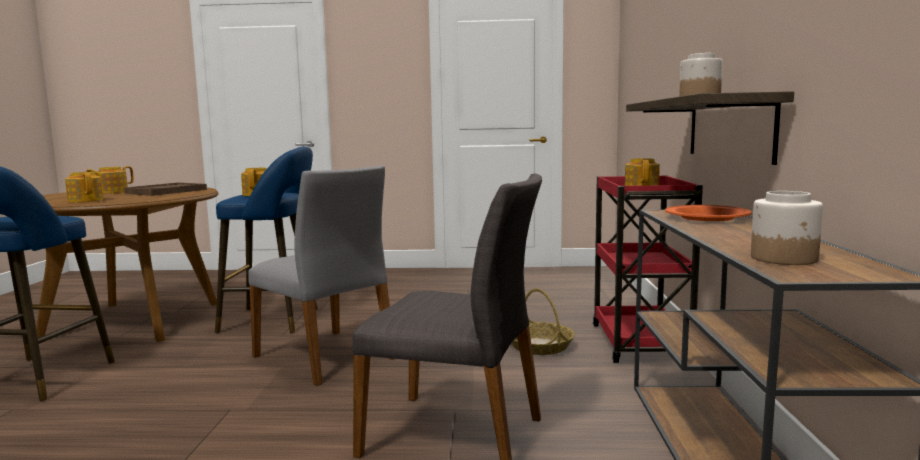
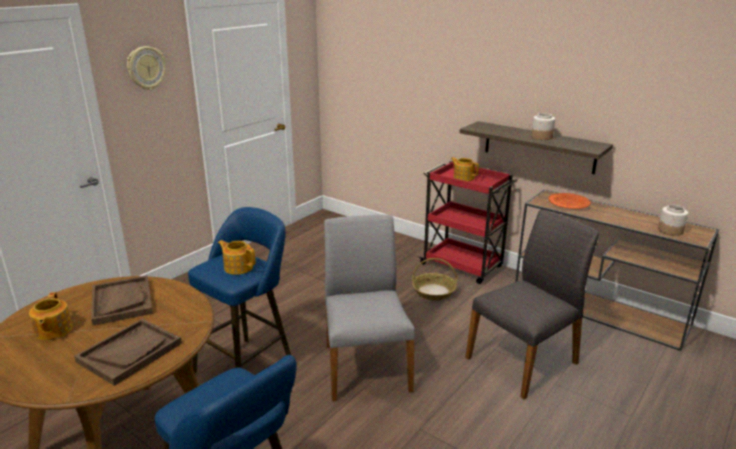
camera: 55 degrees left, 15 degrees up
(86, 200) = (130, 352): teapot -> brown tray
(326, 357) = (365, 366): grey chair -> grey chair turned 90 degrees counterclockwise
(377, 51) = (146, 68): none -> wall clock

